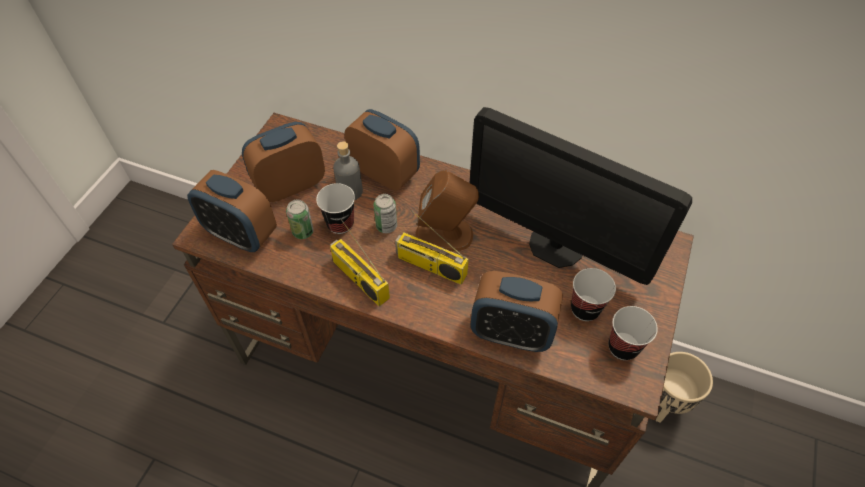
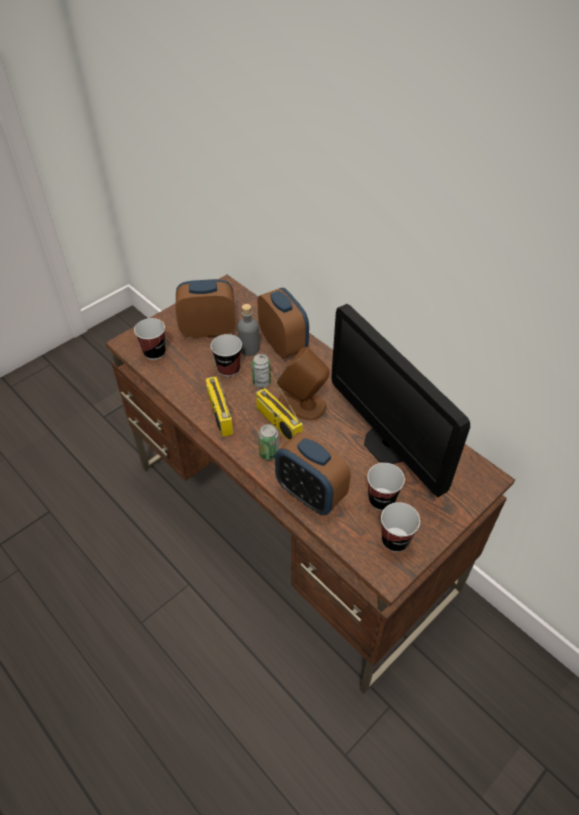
camera: 25 degrees right, 5 degrees down
(241, 235) = (154, 352): alarm clock -> cup
(303, 232) = (198, 365): can -> can (269, 453)
(665, 403) = (478, 647): beige planter -> none

